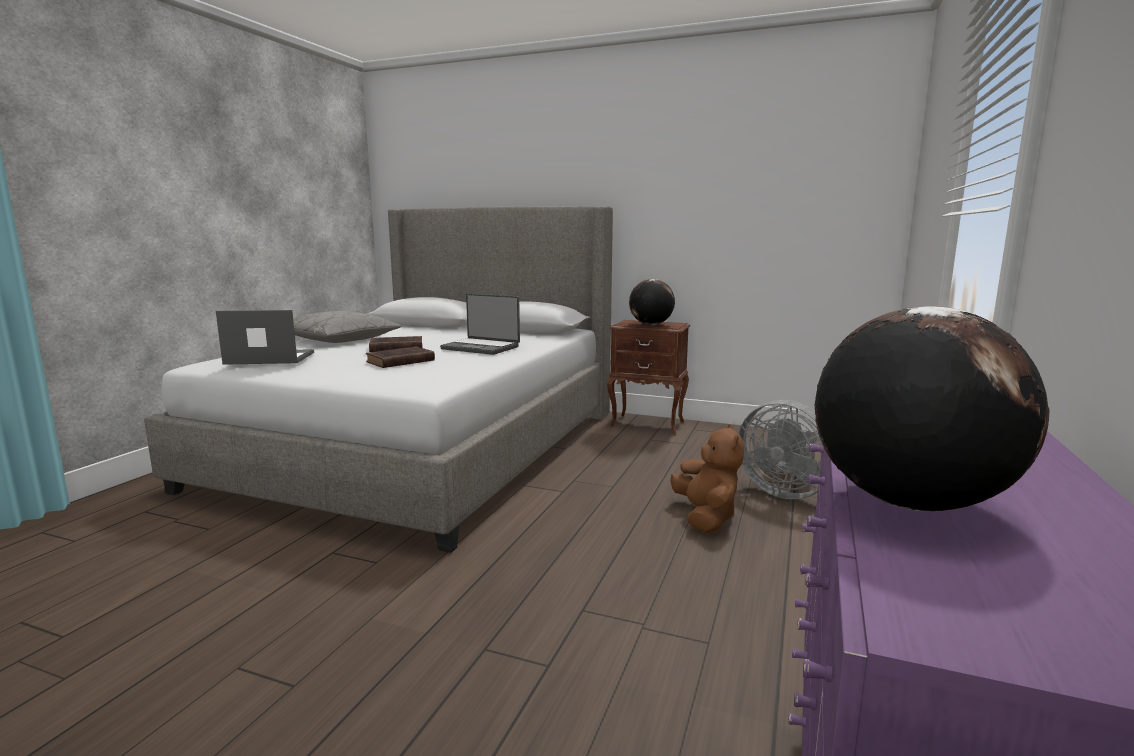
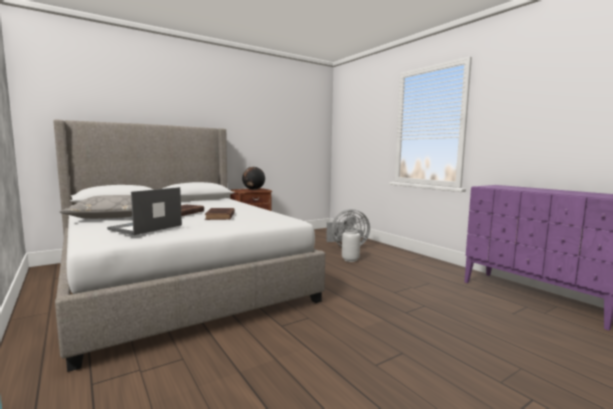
camera: 55 degrees left, 5 degrees down
(481, 348) = (223, 206): laptop -> none
(706, 517) = (350, 260): brown plush toy -> grey vase
(908, 502) = (560, 193): globe -> none

